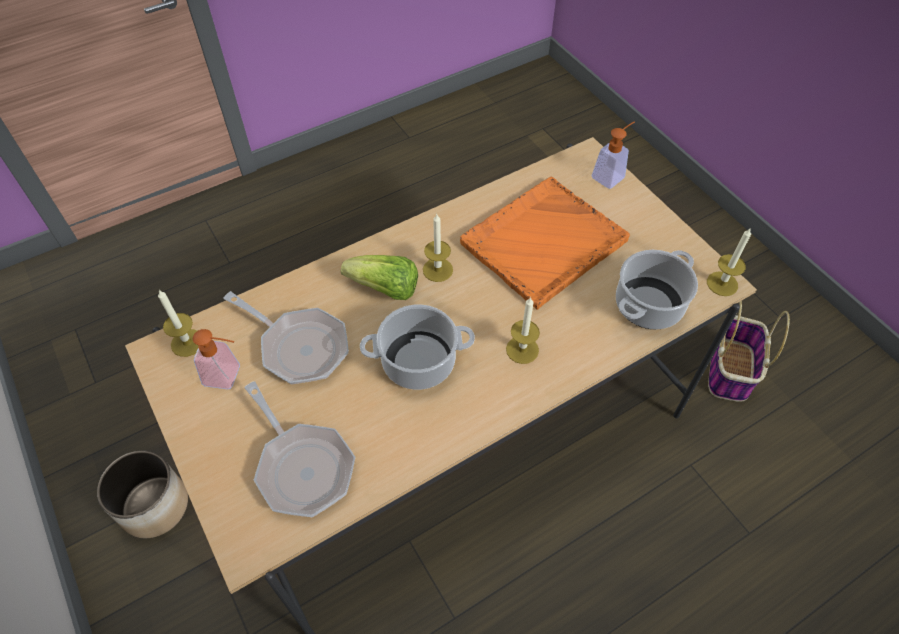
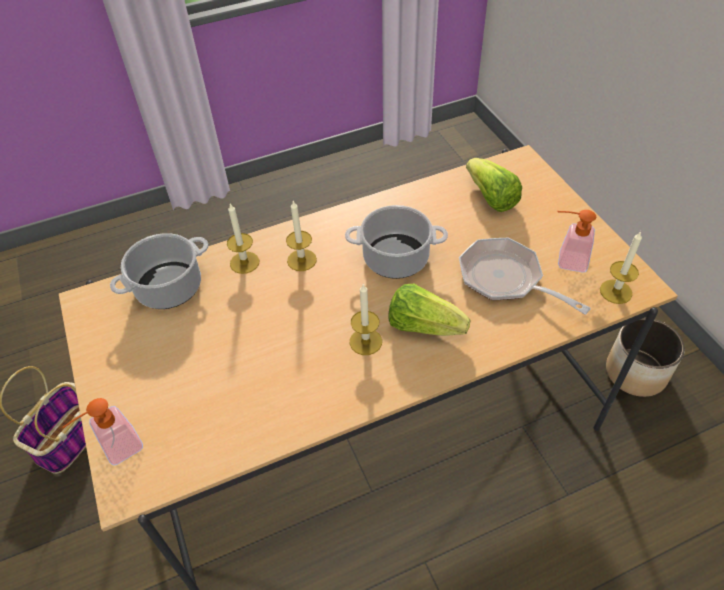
camera: 170 degrees left, 5 degrees down
(302, 466) = (491, 198): frying pan -> lettuce
(542, 243) = (243, 362): orange tray -> none
(722, 283) = (86, 300): candle -> candle (244, 262)

